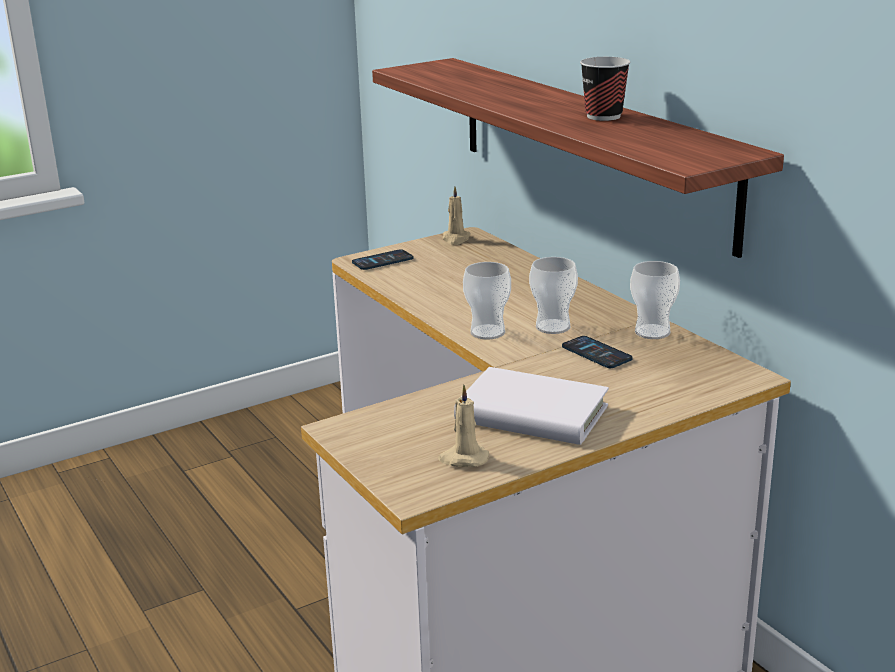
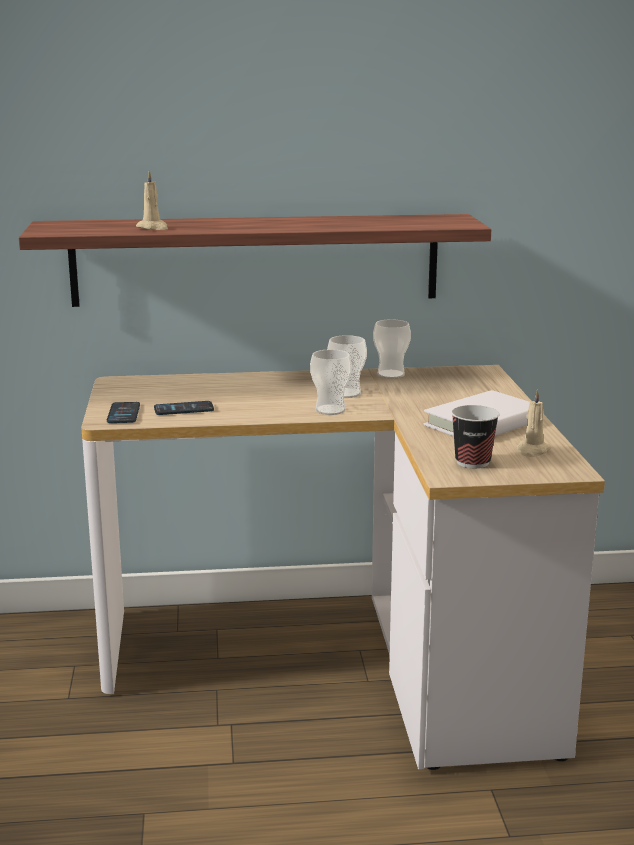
camera: 65 degrees left, 5 degrees down
(456, 239) = (118, 386): beige candle -> beige candle (153, 228)
(596, 353) = (407, 392): phone -> phone (183, 409)
(603, 116) = (318, 220): cup -> cup (472, 462)

